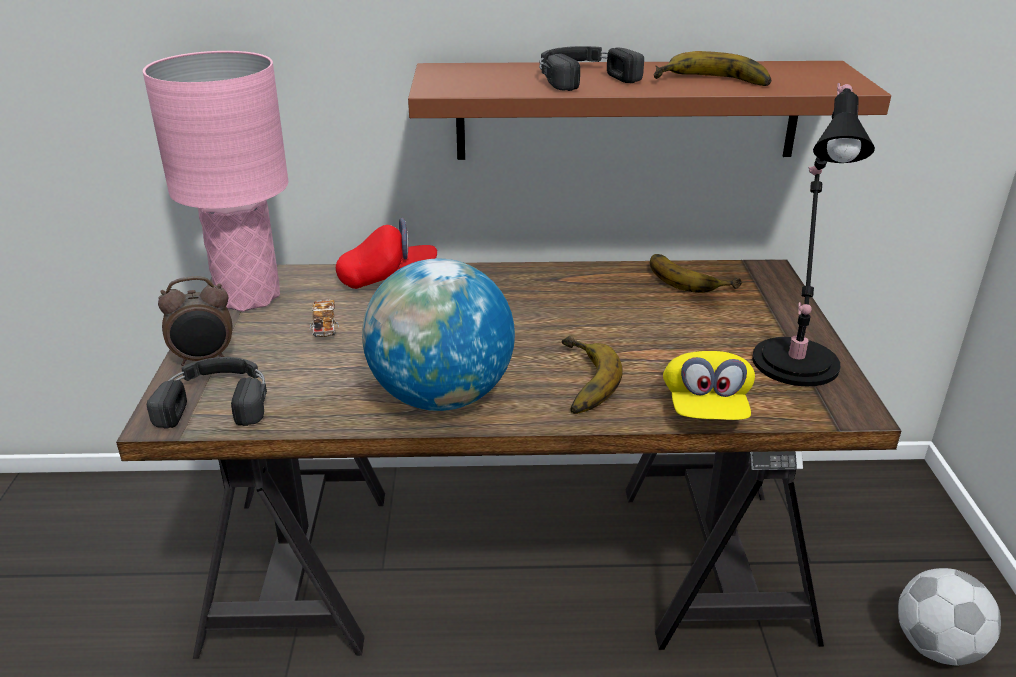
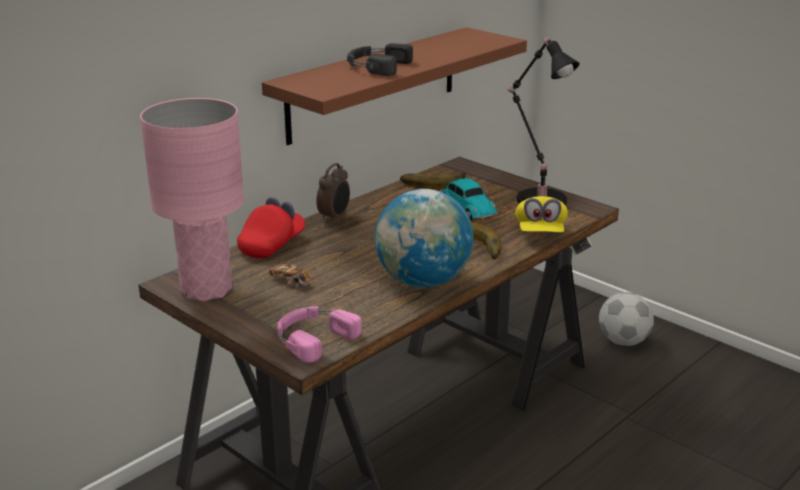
camera: 45 degrees left, 5 degrees down
(204, 359) = (258, 326): alarm clock -> alarm clock (335, 217)
(217, 400) = (312, 338): black headphones -> pink headphones
(671, 328) = (466, 207): none -> toy car
(705, 408) = (540, 233): yellow cap -> yellow cap turned 45 degrees clockwise
(712, 83) = (444, 53): banana -> none

